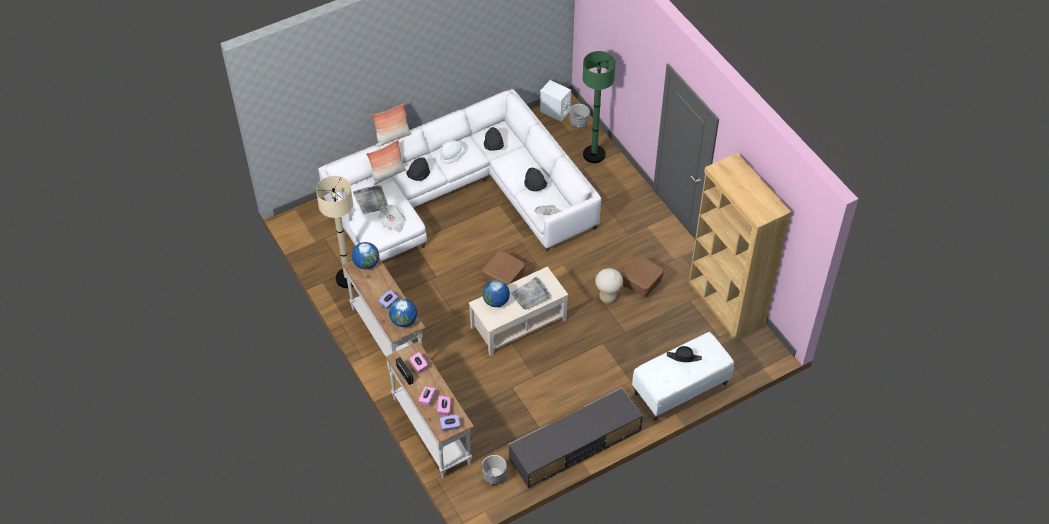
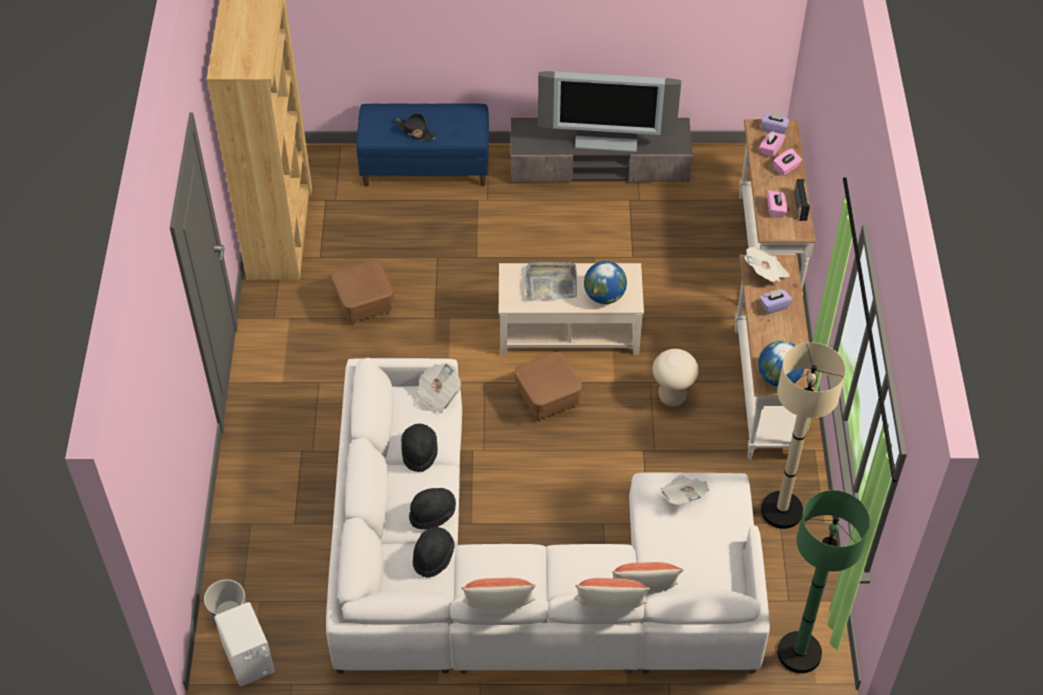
camera: 150 degrees left, 0 degrees up
(371, 200) = (698, 551): grey tray -> none
(403, 321) = (765, 273): globe -> newspaper
(418, 175) = (593, 562): black hat -> black hat (432, 514)
(442, 117) = (499, 608): none -> pillow
(451, 155) = (515, 573): white hat -> none
(494, 476) = (718, 173): planter -> none
(570, 429) = (607, 139): none -> television
(594, 154) = (256, 539): green floor lamp -> green floor lamp (799, 653)
(607, 298) = (423, 309): beige stool -> beige stool (672, 397)
(680, 389) = (426, 166): white bench -> blue bench

